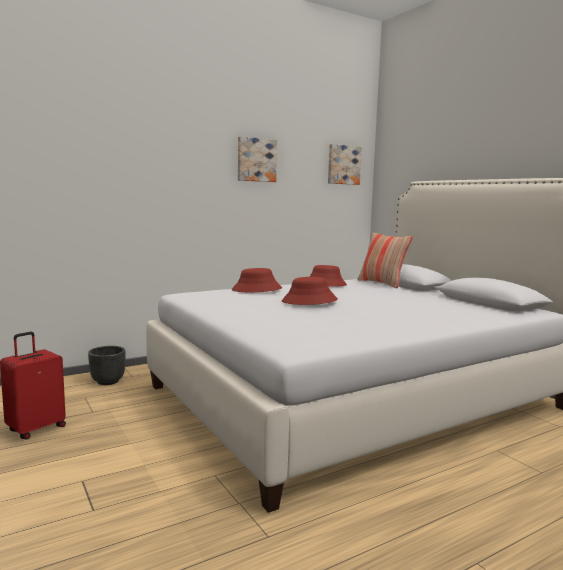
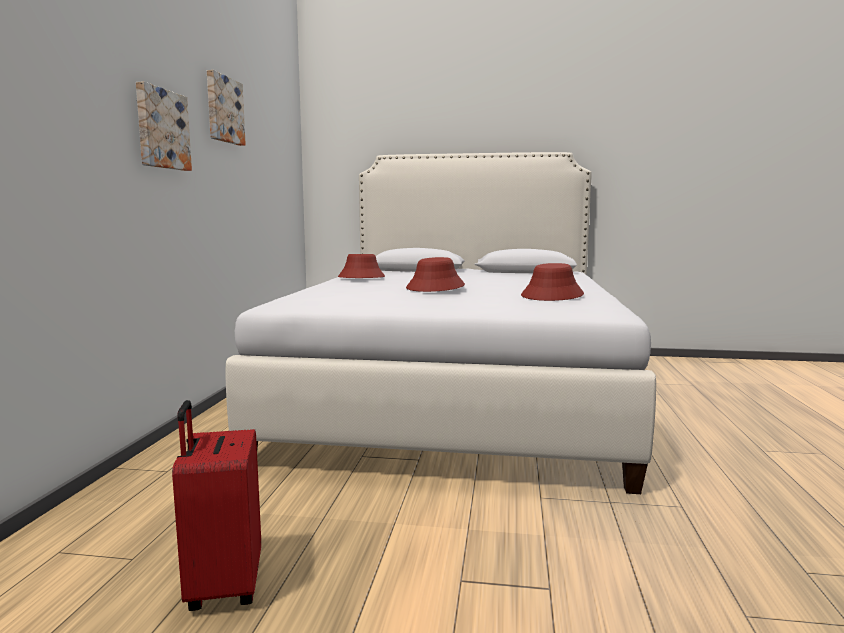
camera: 50 degrees left, 0 degrees up
(108, 381) = (149, 490): black planter -> none
(257, 289) = (334, 289): red hat -> red hat (552, 295)
(343, 165) = (284, 130): picture -> picture (161, 129)
(382, 283) = (397, 271): pillow -> none

